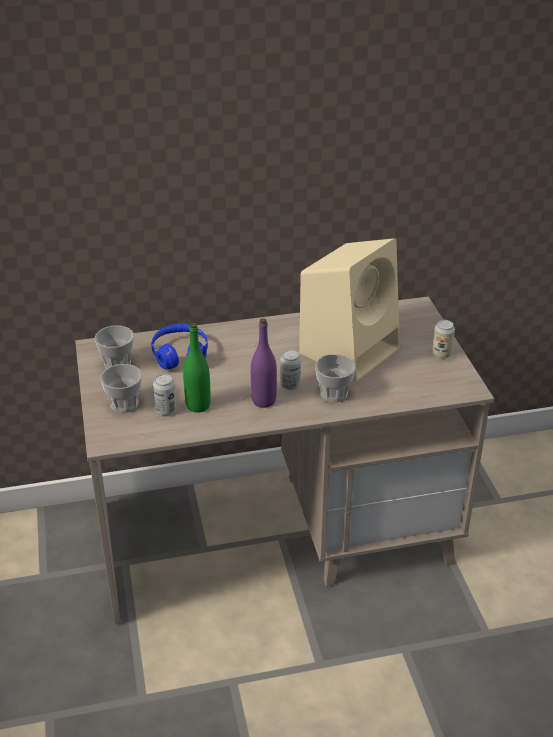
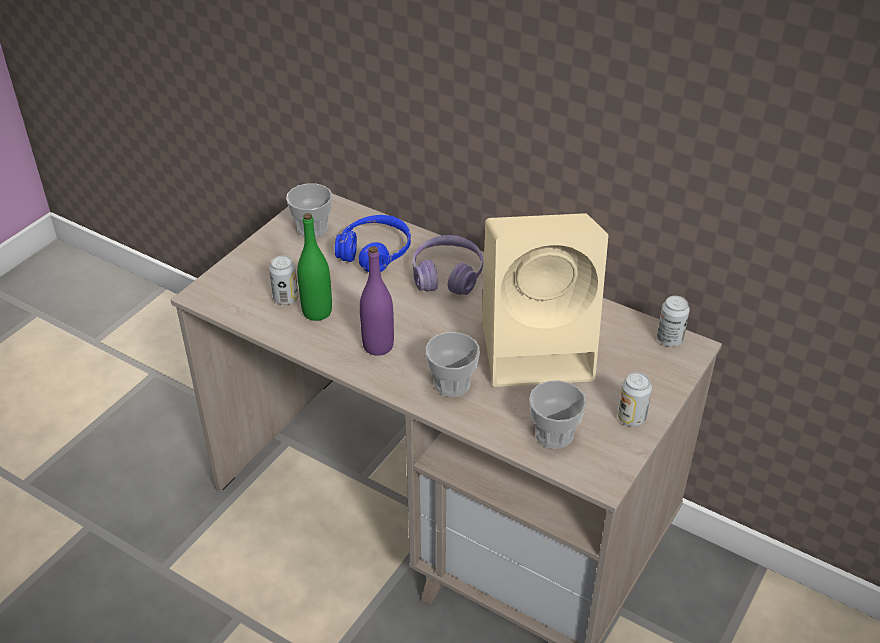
camera: 45 degrees right, 5 degrees up
(124, 404) = (263, 270): cup -> cup (554, 434)
(243, 342) = (447, 275): none -> purple headphones
(290, 385) = (425, 347): can -> can (669, 339)

